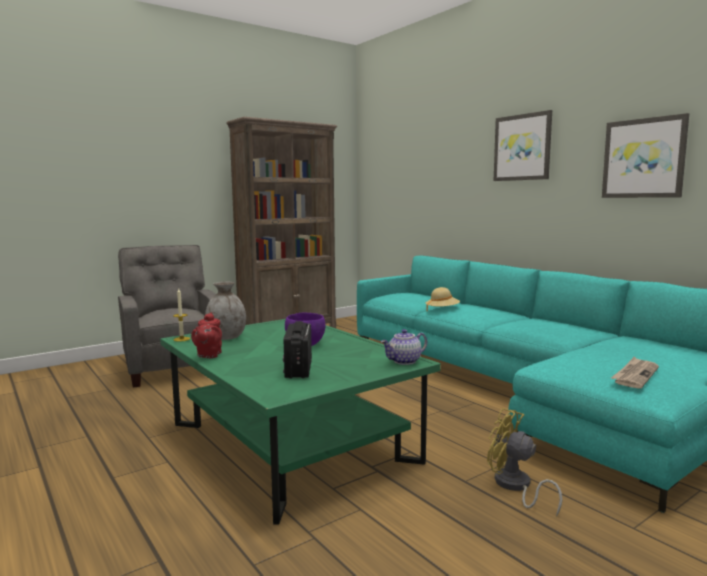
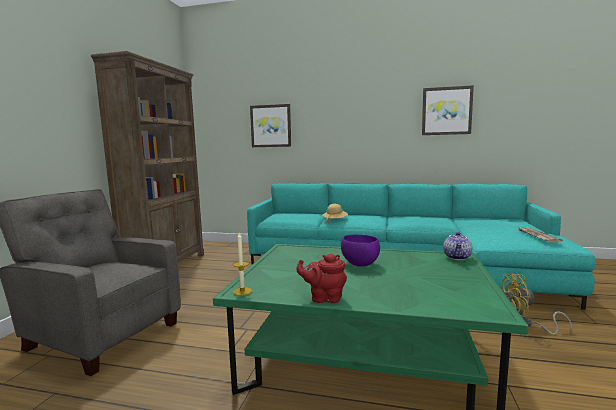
camera: 40 degrees left, 0 degrees up
(208, 355) = (324, 298): red teapot -> red teapot turned 135 degrees clockwise
(227, 338) = (279, 277): grey vase -> none
(298, 369) = (424, 284): radio -> none
(522, 147) = (359, 102): picture -> picture (271, 126)

